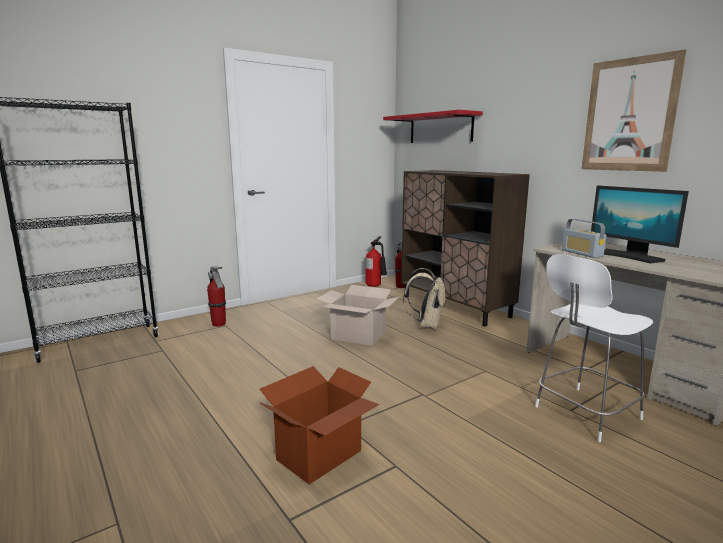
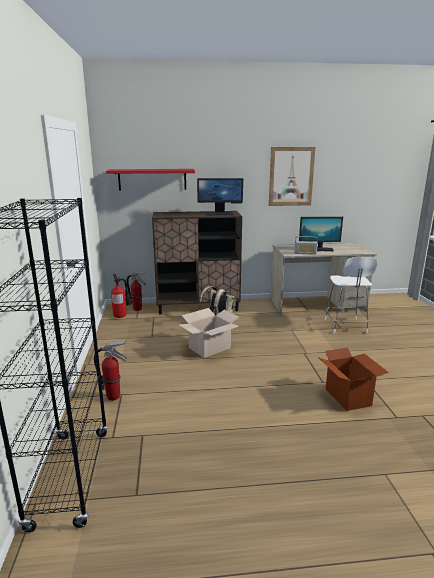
camera: 60 degrees left, 5 degrees up
(486, 173) = (220, 213): none -> monitor

